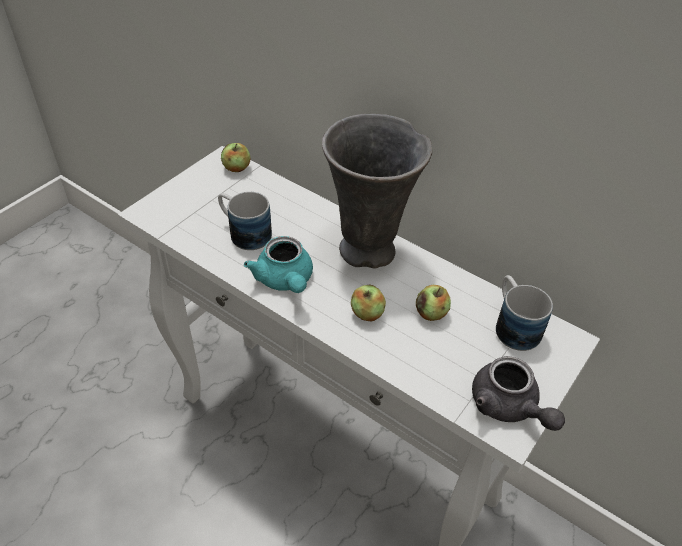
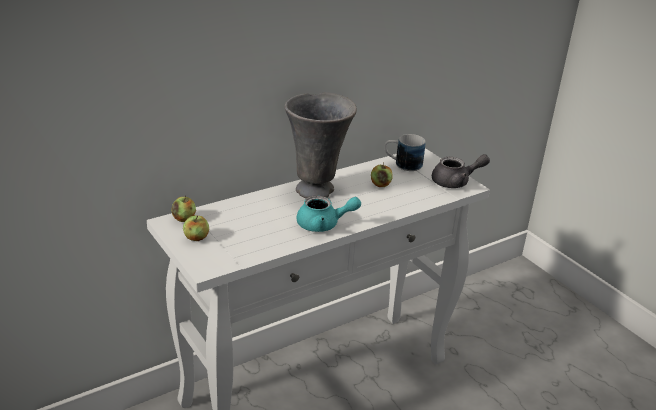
camera: 70 degrees left, 15 degrees down
(244, 233) = (263, 230): mug -> none
(367, 313) = (369, 204): apple -> apple (196, 238)

